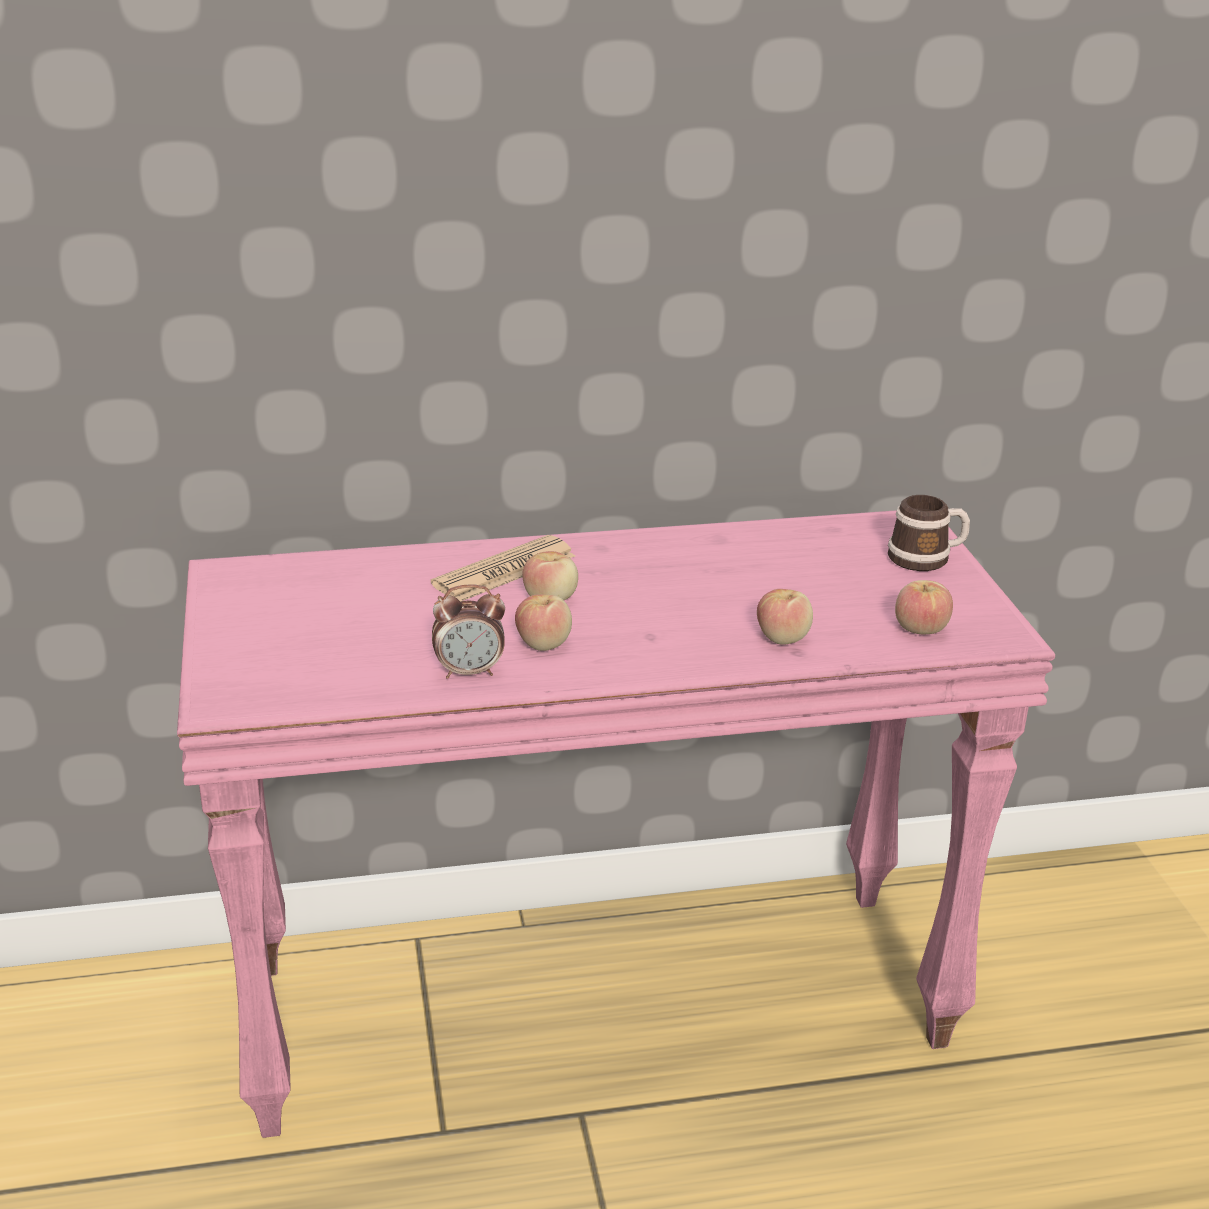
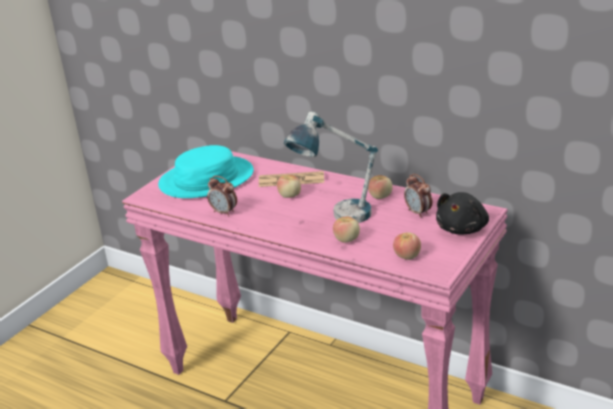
camera: 45 degrees right, 0 degrees up
(318, 623) = (207, 179): none -> turquoise hat
(543, 643) = (262, 211): apple -> apple (380, 196)
(702, 608) = (336, 218): none -> table lamp
(820, 555) = (418, 213): none -> alarm clock
(926, 557) = (463, 228): mug -> black plush toy

